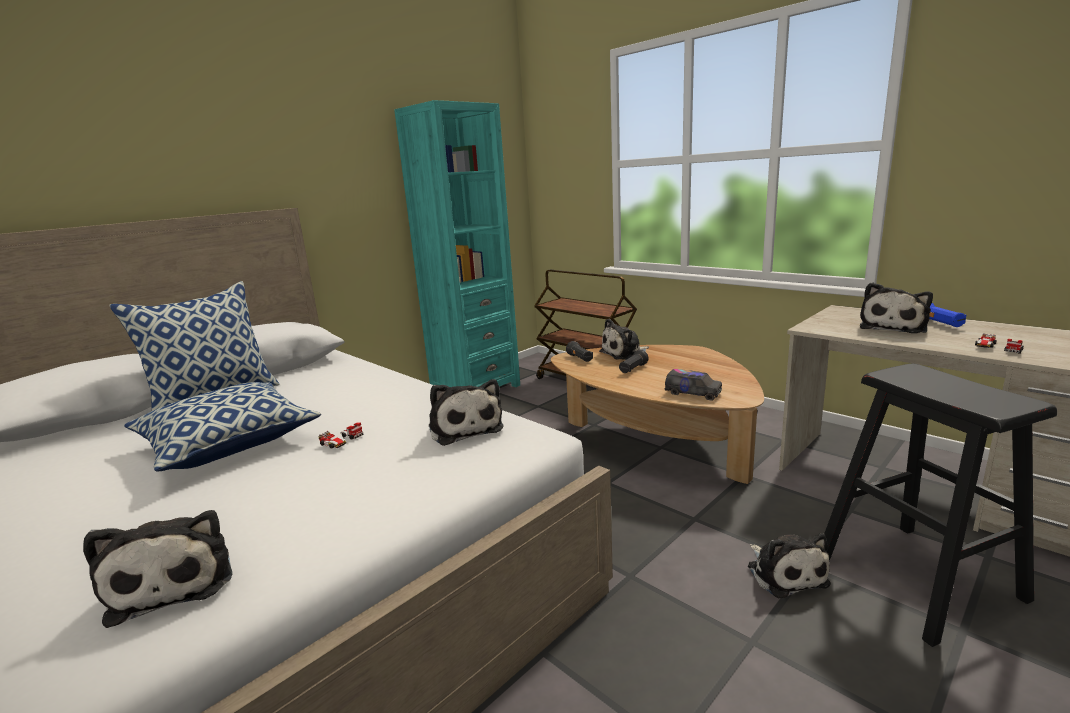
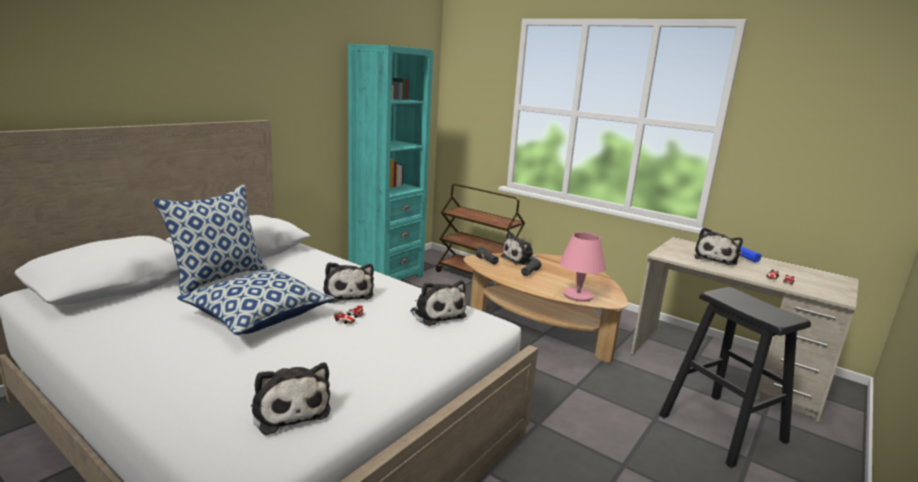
camera: 10 degrees left, 0 degrees up
(693, 393) = (578, 295): toy truck -> pink table lamp
(784, 573) = (640, 423): plush toy -> plush toy (347, 293)

